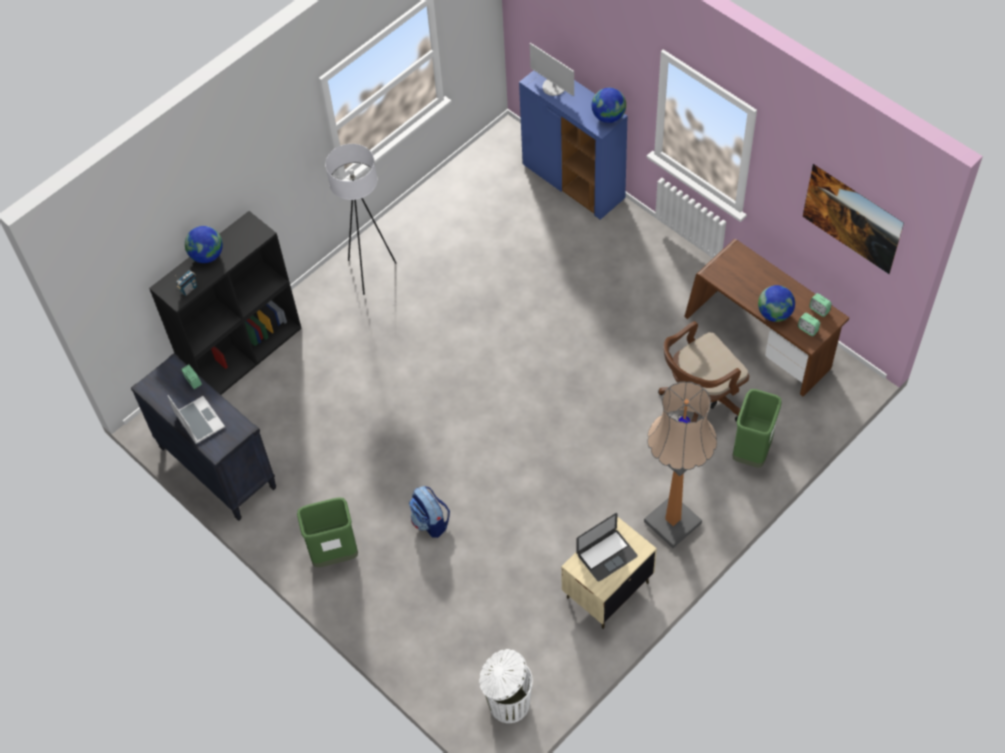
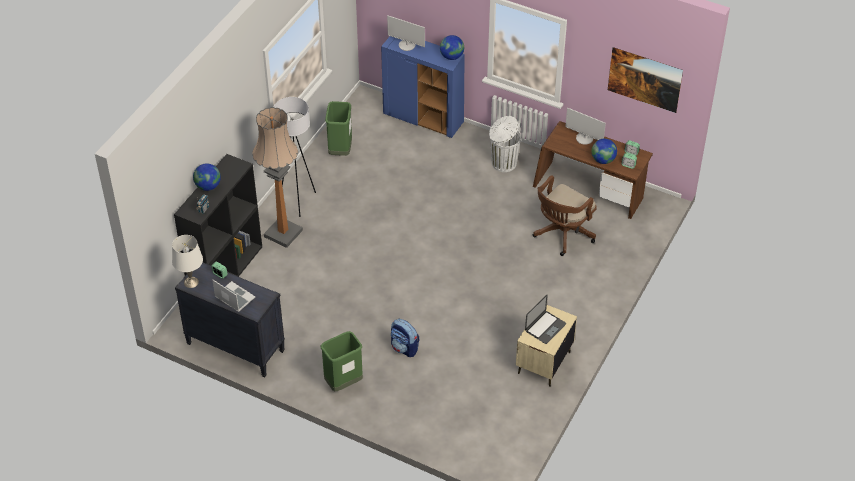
camera: 20 degrees left, 10 degrees down
(153, 384) = (191, 282): none -> white table lamp
(507, 703) = (502, 446): white trash can -> white trash can (503, 163)
(672, 522) = (572, 312): floor lamp -> floor lamp (283, 233)
(751, 452) = (609, 259): green trash can -> green trash can (340, 150)
(760, 274) = (584, 138): none -> monitor

